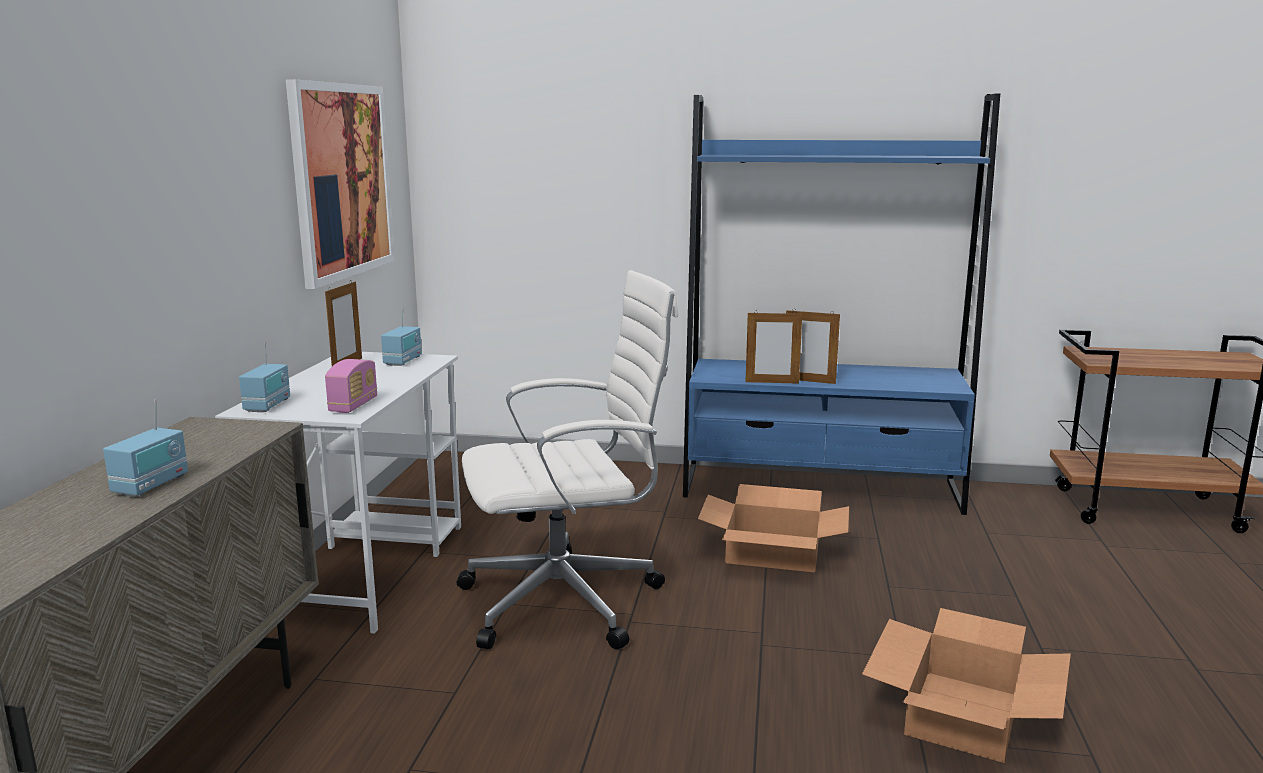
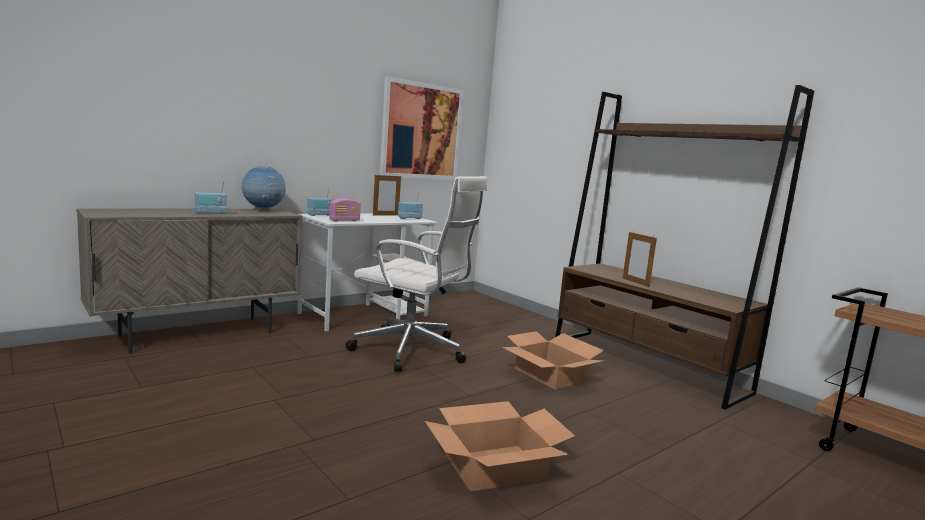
camera: 40 degrees right, 5 degrees down
(192, 434) = (263, 210): none -> globe
(772, 382) = (610, 277): picture frame -> none
(821, 489) = (646, 365): blue bookcase -> brown bookcase

